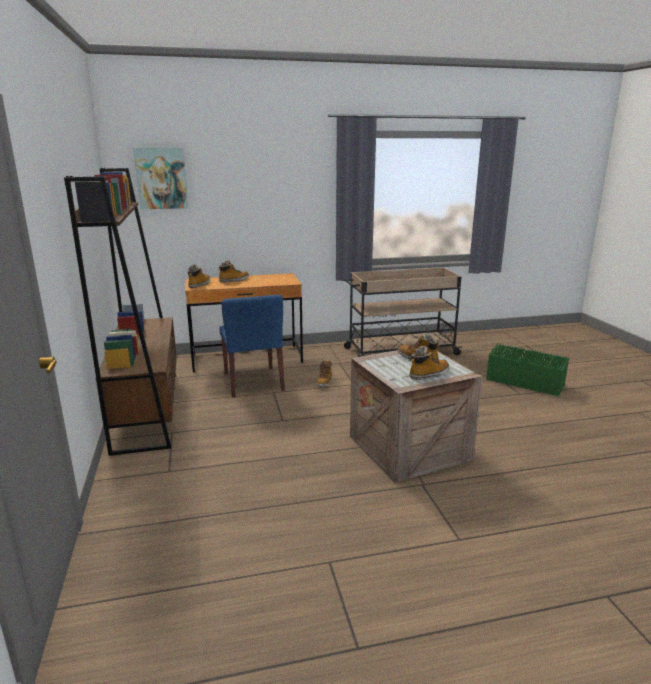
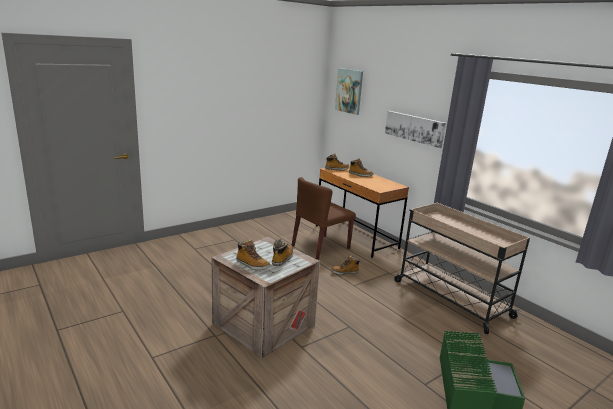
camera: 65 degrees right, 0 degrees up
(147, 409) = (256, 227): brown bookcase -> none
(253, 382) = (320, 247): blue chair -> brown chair
(284, 205) = (414, 128): none -> picture

